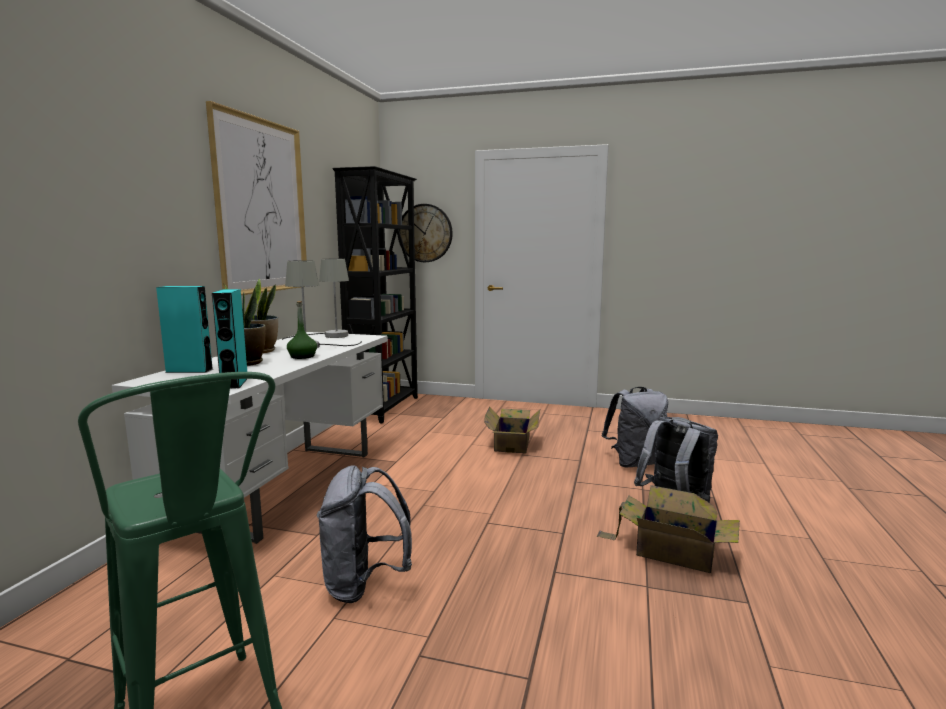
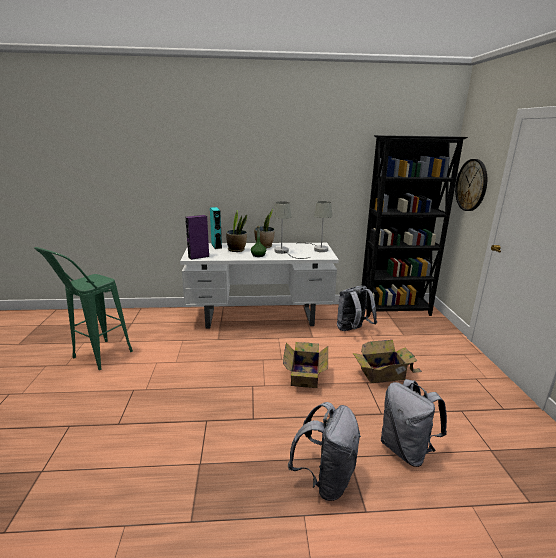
camera: 70 degrees right, 10 degrees up
(234, 383) = (198, 257): turquoise speaker -> purple speaker
(262, 207) = (295, 167): picture -> none
(364, 584) = (180, 363): grey backpack -> grey backpack (352, 330)
(671, 551) = (249, 476): cardboard box -> cardboard box (305, 374)

